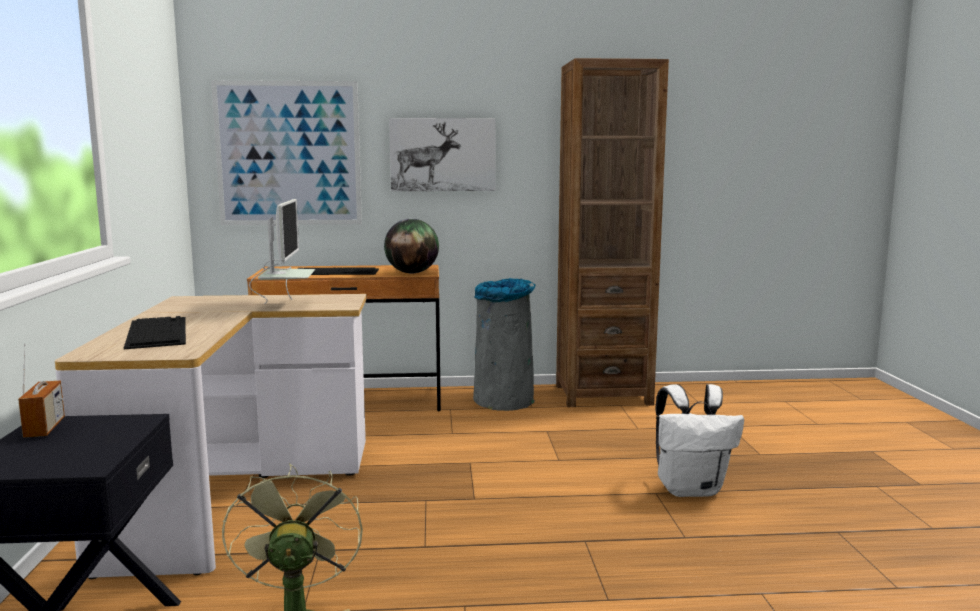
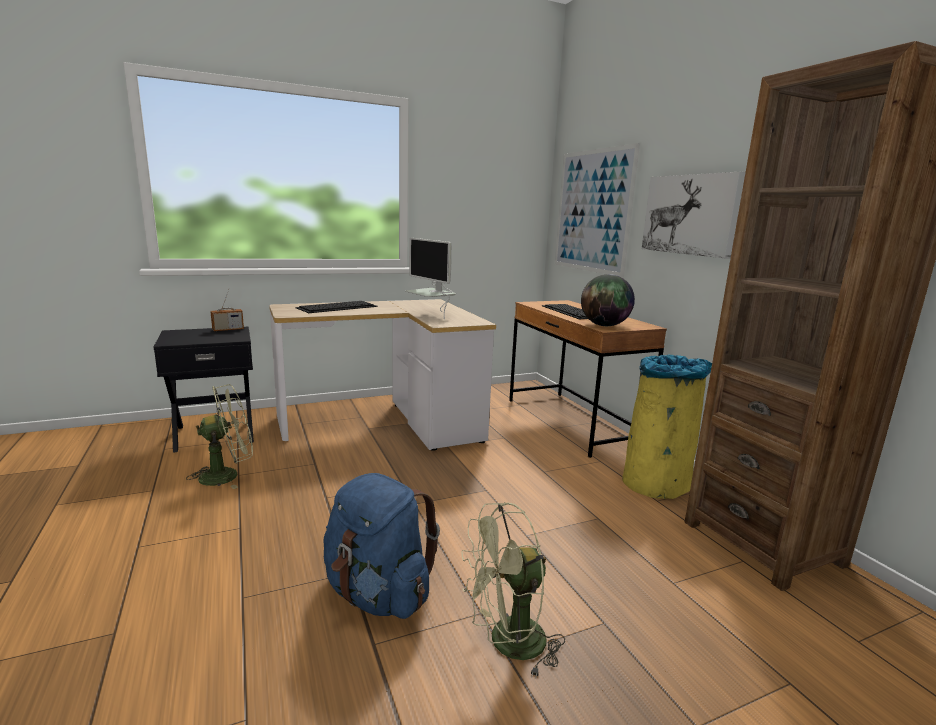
camera: 70 degrees right, 5 degrees up
(286, 305) = (431, 315): monitor -> monitor turned 75 degrees clockwise
(503, 400) = (656, 482): grey trash can -> yellow trash can
(621, 530) = (378, 594): none -> blue backpack
(691, 489) = (507, 644): white backpack -> green fan

